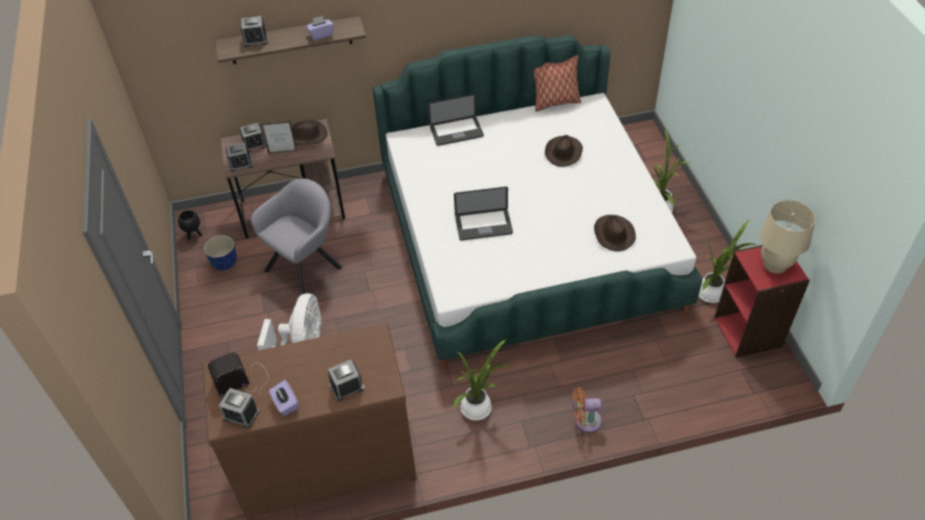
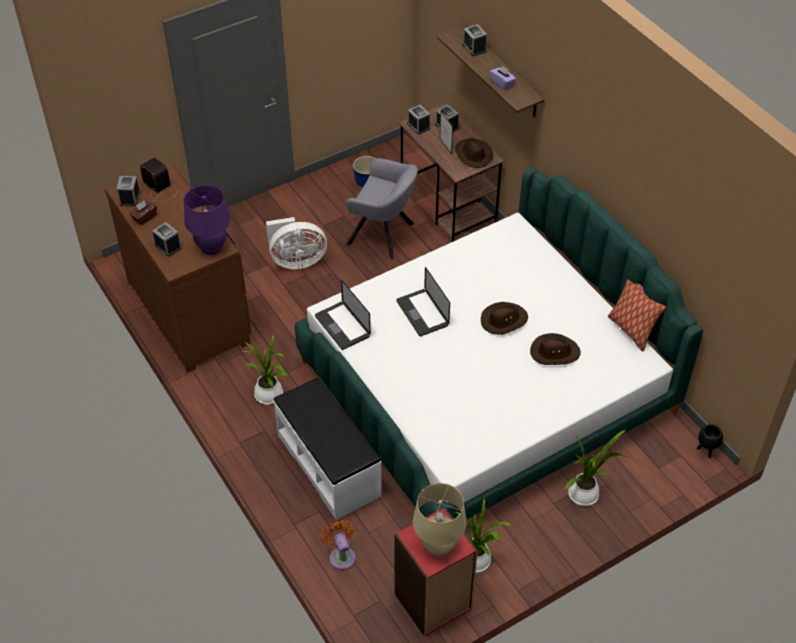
camera: 70 degrees right, 0 degrees up
(194, 235) = (390, 152): black planter -> black planter (706, 450)
(285, 404) = (144, 217): purple tissue box -> brown tissue box
(367, 345) = (211, 246): none -> purple table lamp
(456, 132) = (544, 262): laptop -> laptop (342, 326)
(581, 375) = (329, 465): none -> white bench
(585, 421) = (278, 478): orange fan -> orange fan (341, 555)
(613, 234) = (451, 415): brown hat -> brown hat (504, 320)

